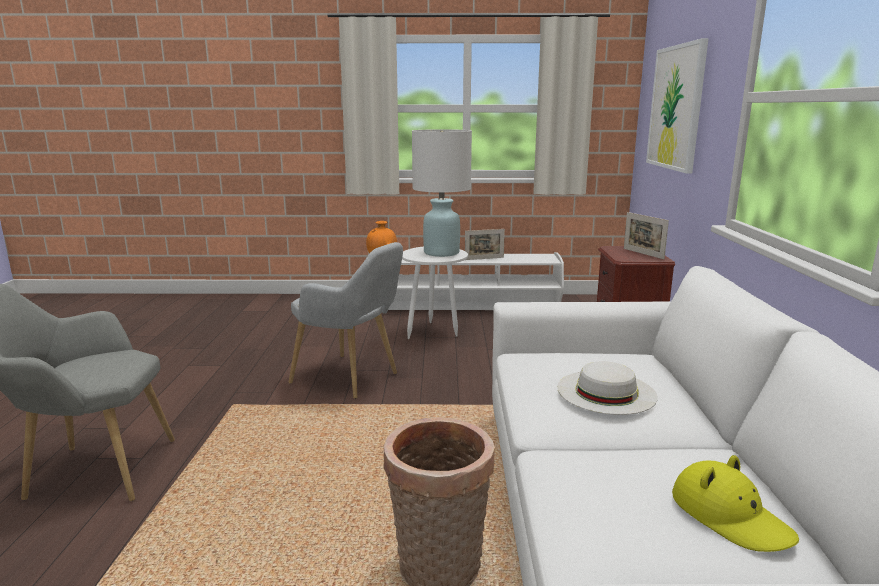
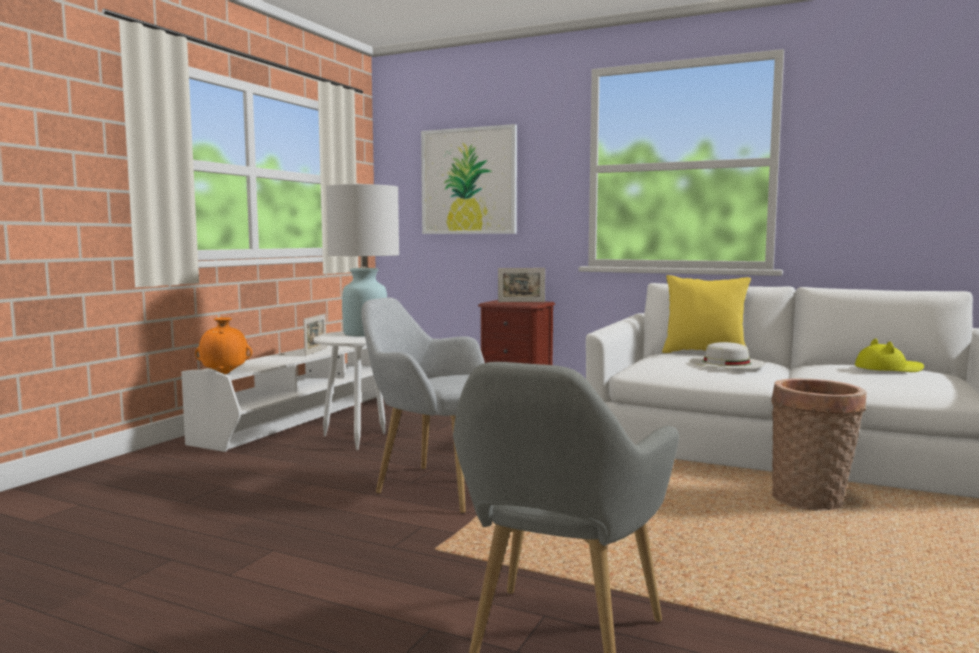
camera: 65 degrees left, 10 degrees down
(351, 379) = (435, 486): grey armchair -> grey armchair turned 120 degrees counterclockwise
(669, 376) = (704, 353): none -> yellow pillow

